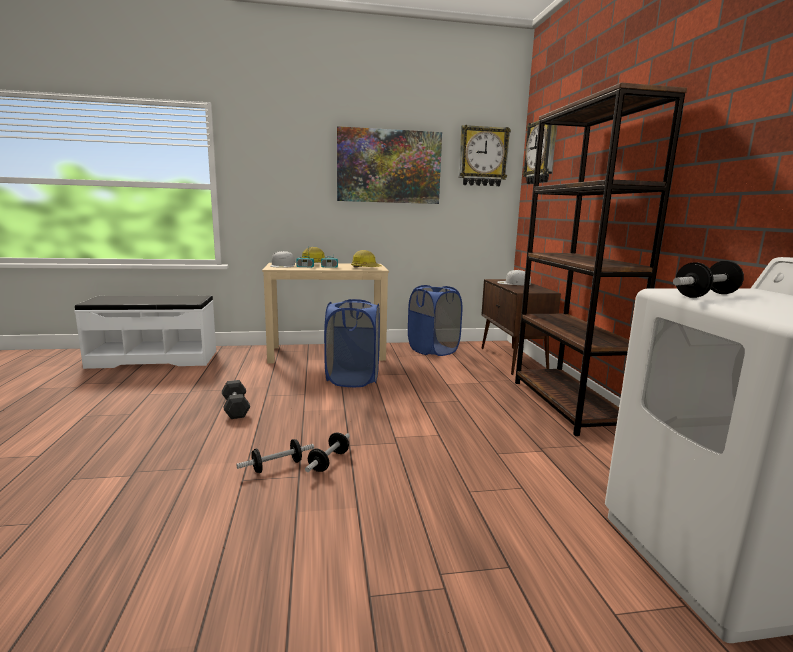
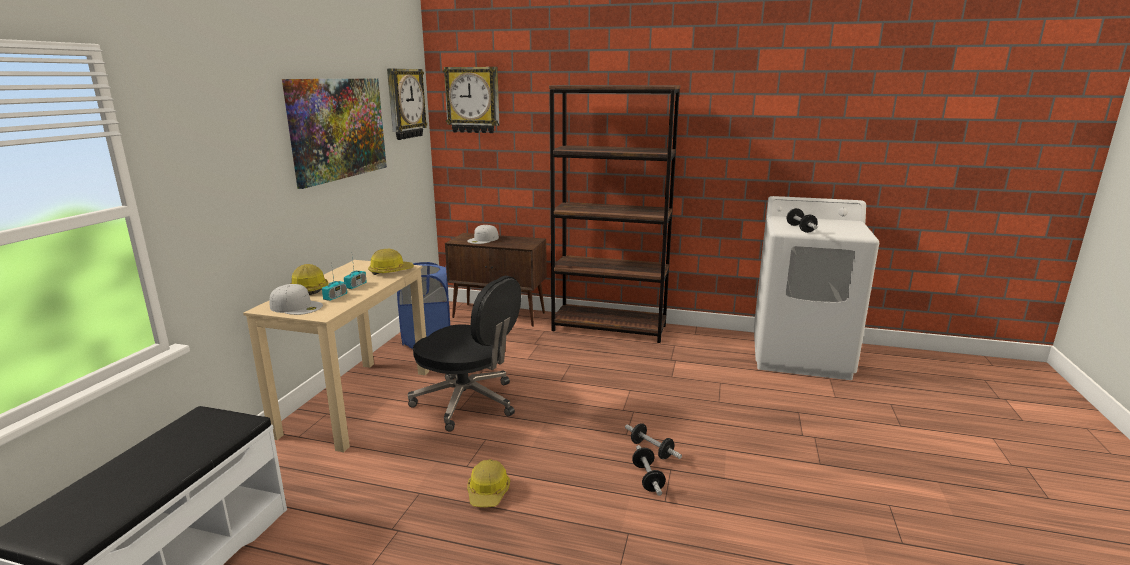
camera: 65 degrees left, 5 degrees up
(235, 408) = (488, 492): grey dumbbell -> hard hat
(352, 379) = (468, 402): blue laundry basket -> black office chair

